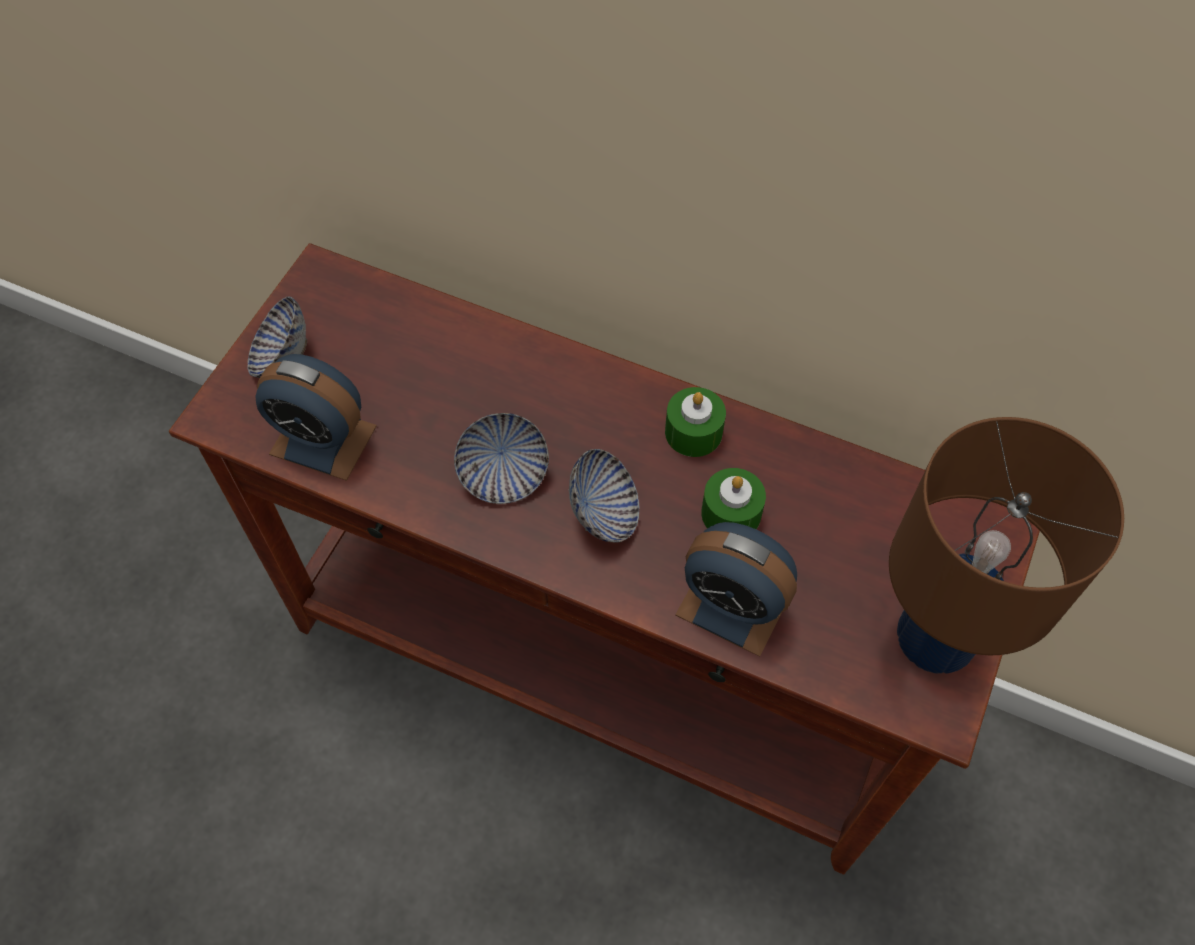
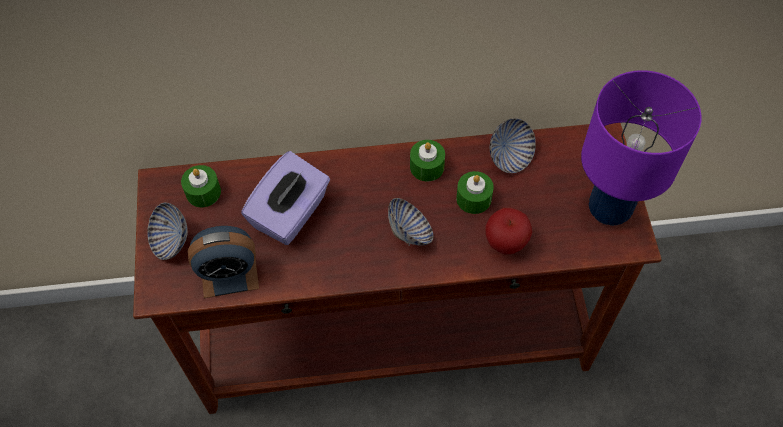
camera: 30 degrees left, 0 degrees up
(367, 313) = (203, 192): none -> green candle
(459, 401) = (290, 214): none -> purple tissue box
(503, 476) = (343, 241): bowl -> bowl (510, 157)
(732, 605) = (505, 244): alarm clock -> apple
(929, 640) = (607, 210): brown table lamp -> purple table lamp

